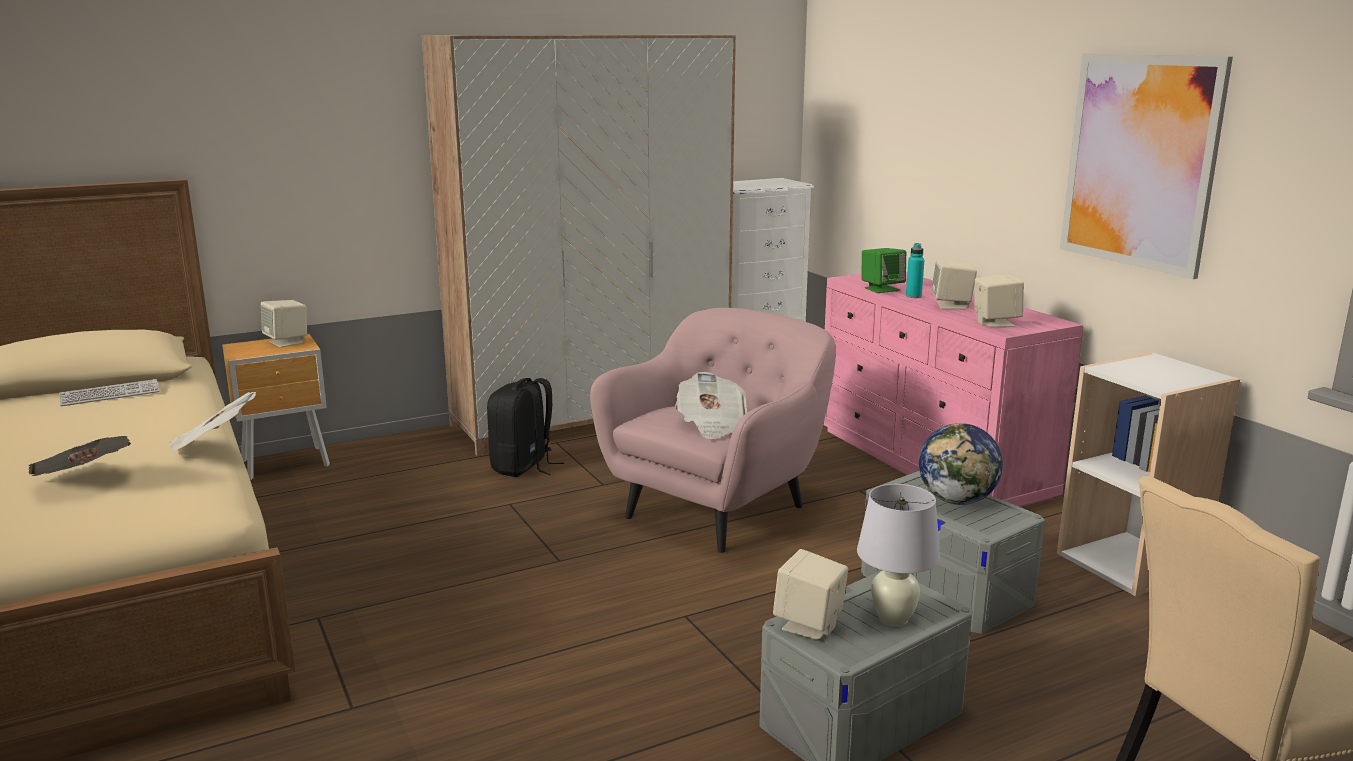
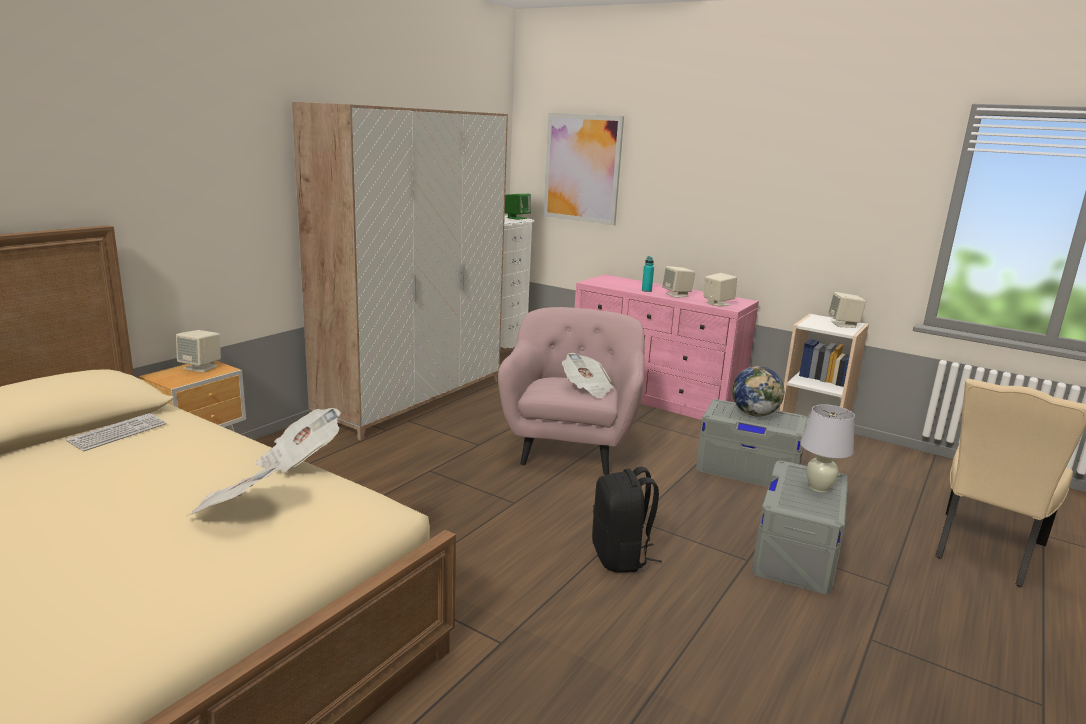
camera: 30 degrees left, 0 degrees up
(523, 467) = (406, 442): black backpack -> black backpack (620, 557)
(809, 625) = (788, 502): beige speaker -> beige speaker (844, 324)
(882, 289) = (621, 287): green speaker -> green speaker (516, 218)
(1140, 162) = (796, 202): picture -> picture (582, 168)

